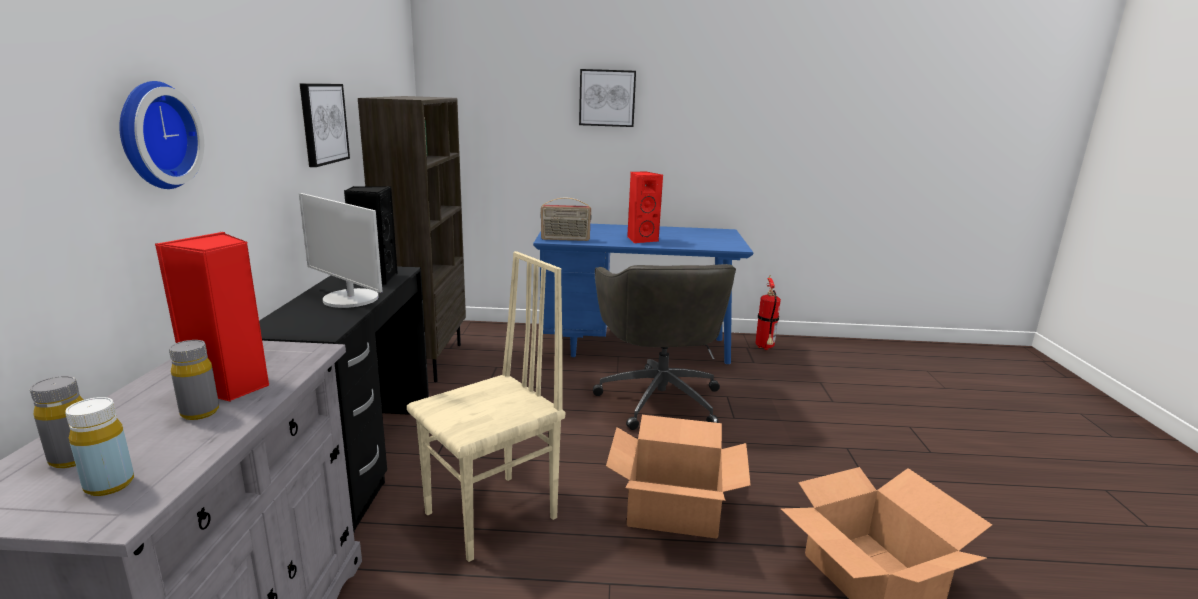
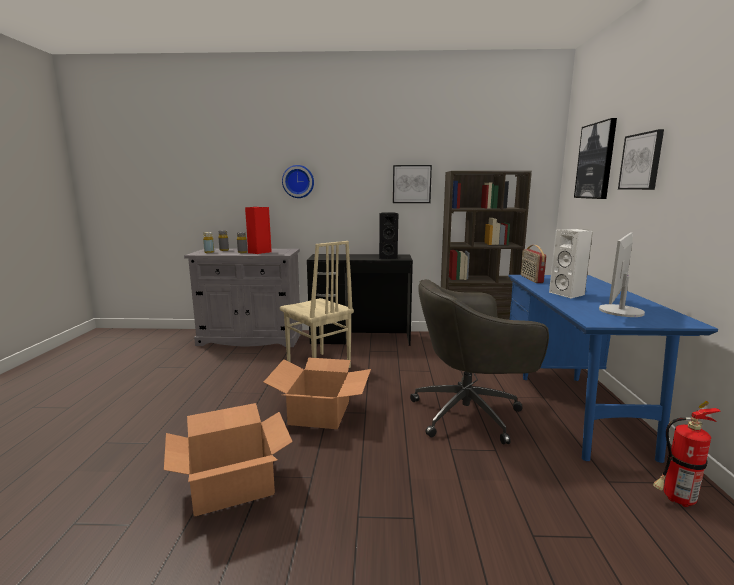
camera: 90 degrees right, 5 degrees down
(350, 299) = (356, 257): monitor -> monitor (620, 311)
(514, 88) = (596, 161): none -> picture
(641, 239) = (568, 294): red speaker -> white speaker

